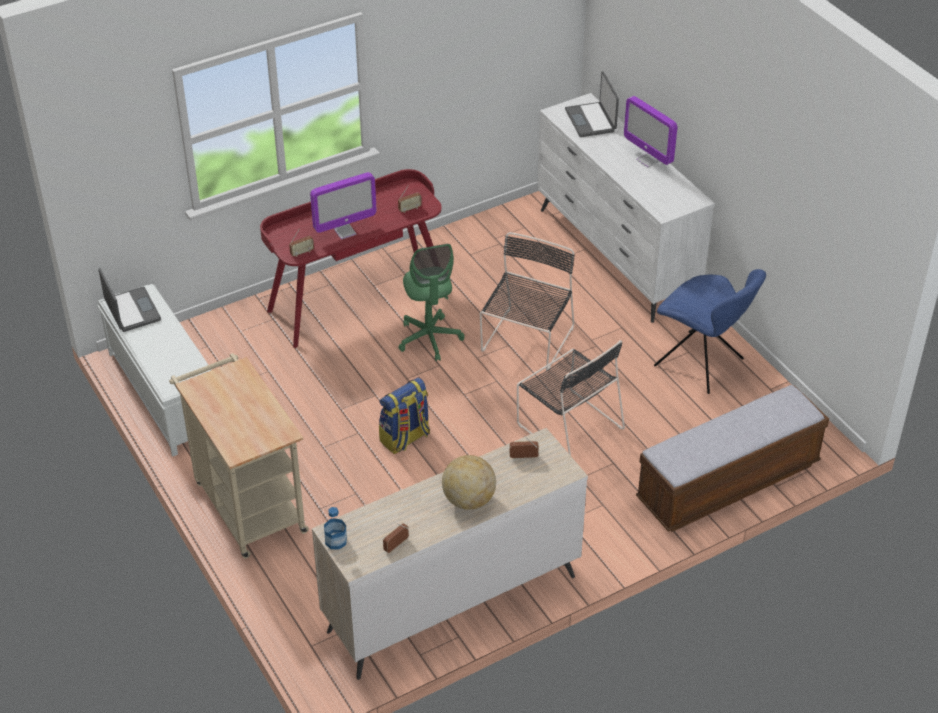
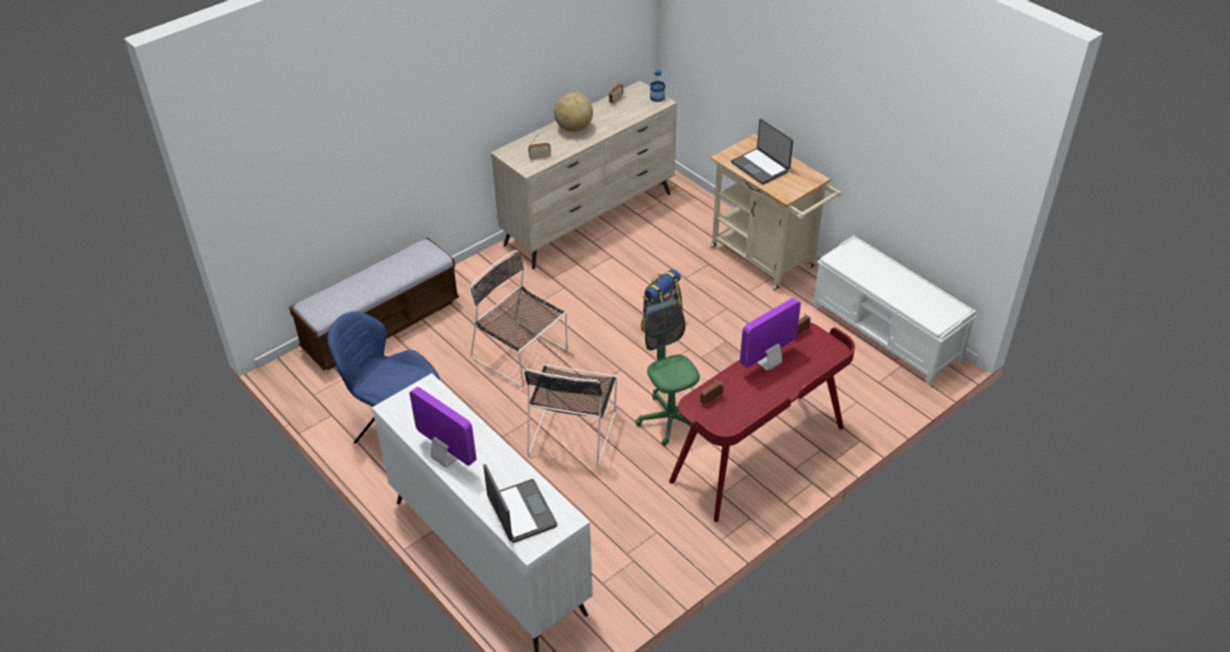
camera: 170 degrees right, 0 degrees up
(131, 311) = (937, 304): laptop -> laptop (761, 167)

